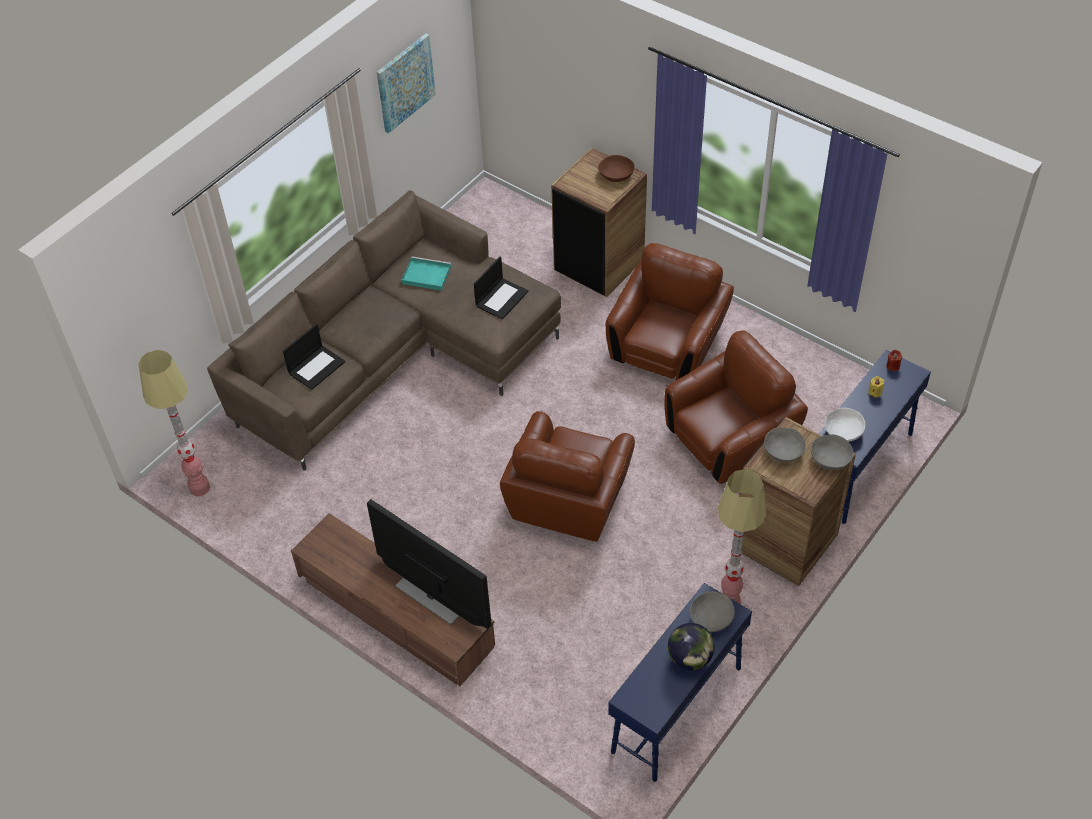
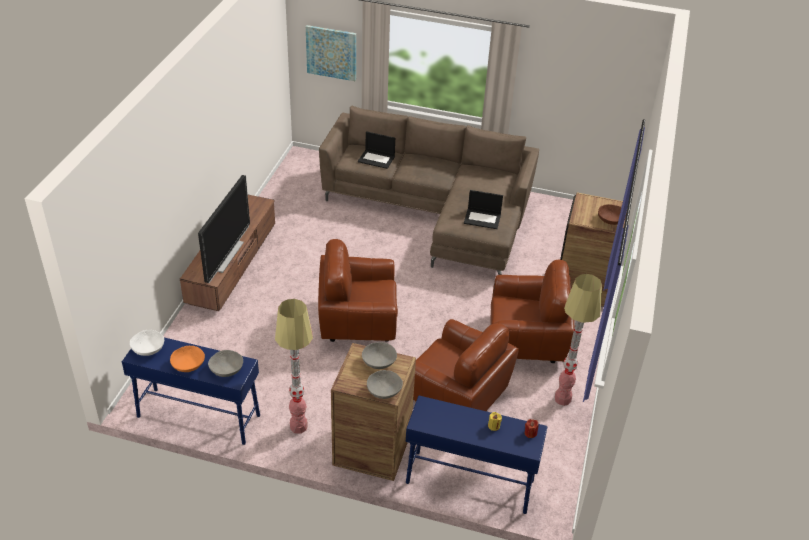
camera: 65 degrees right, 10 degrees down
(199, 488) = (294, 166): floor lamp -> floor lamp (562, 399)
(405, 82) = (576, 76): picture -> picture (331, 52)
(425, 275) = (481, 182): turquoise tray -> none
(690, 658) = (188, 365): globe -> orange bowl
(843, 431) = (439, 413): white bowl -> white bowl (148, 349)

